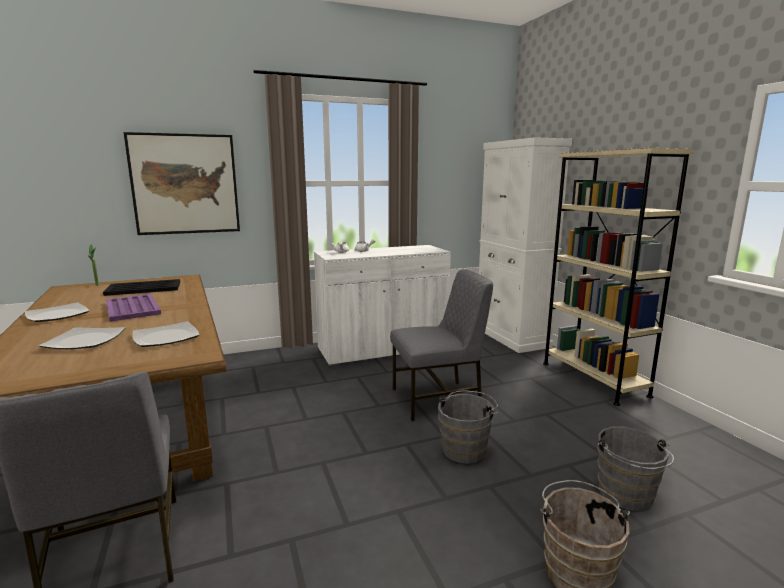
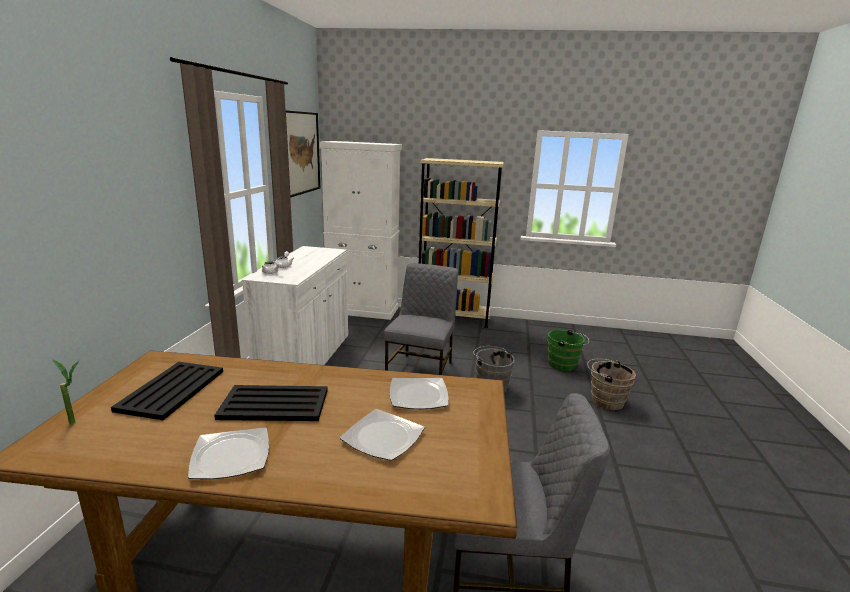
camera: 60 degrees left, 5 degrees up
(132, 308) = (275, 404): purple tray -> black tray
(185, 184) = (101, 226): picture -> picture (300, 153)
(626, 496) = (564, 365): grey bucket -> green bucket

